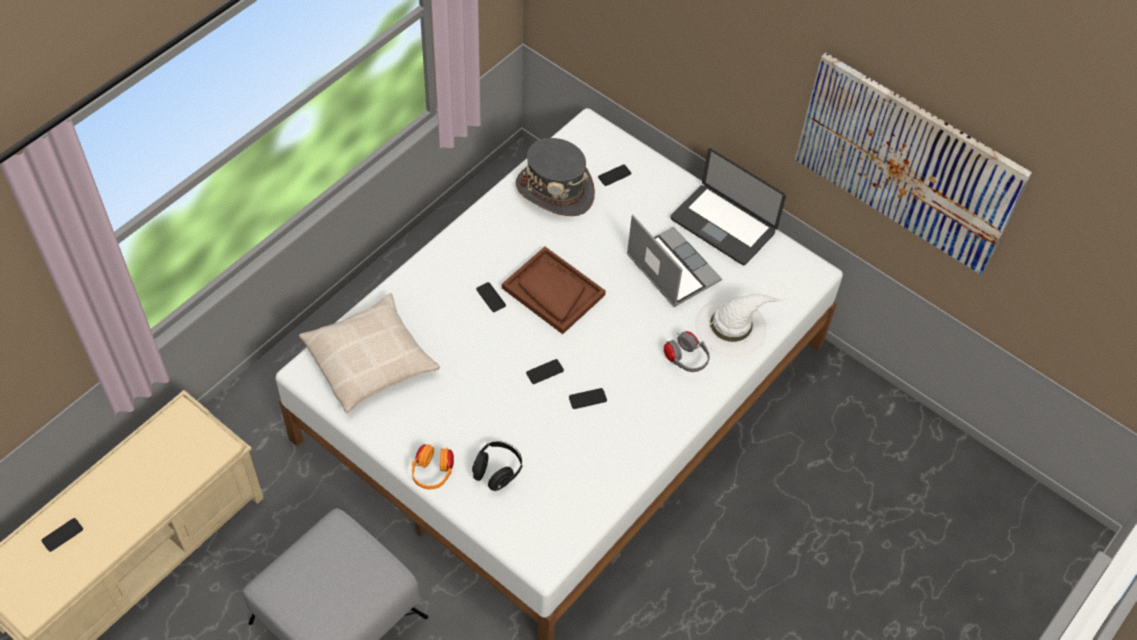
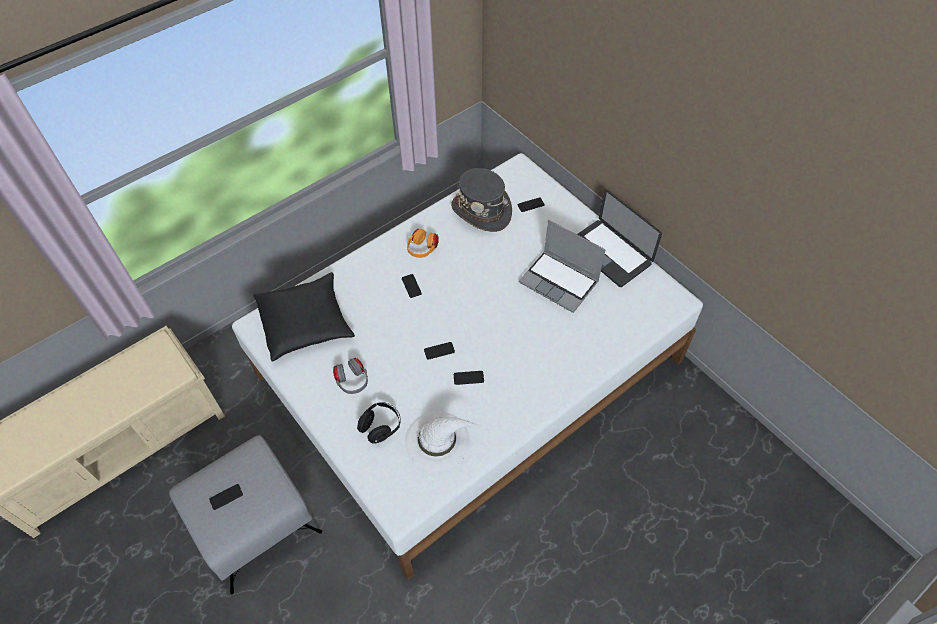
camera: 15 degrees right, 0 degrees up
(62, 535) = (41, 424): phone -> phone (226, 497)
(370, 360) = (305, 322): beige pillow -> black pillow
(433, 473) = (329, 420): orange headphones -> orange headphones (422, 249)
(553, 291) = (461, 288): brown tray -> none
(671, 268) = (560, 282): laptop -> laptop turned 150 degrees clockwise
(685, 359) = (556, 357): grey headphones -> grey headphones (352, 381)
(731, 326) = (600, 335): white hat -> white hat (438, 440)
(906, 163) = (767, 212): picture -> none

